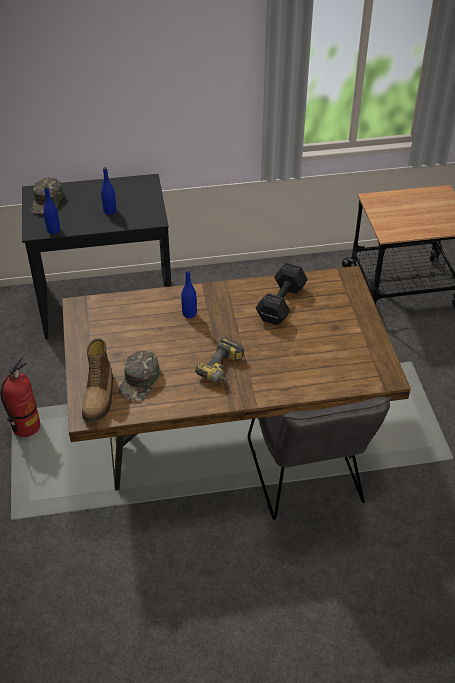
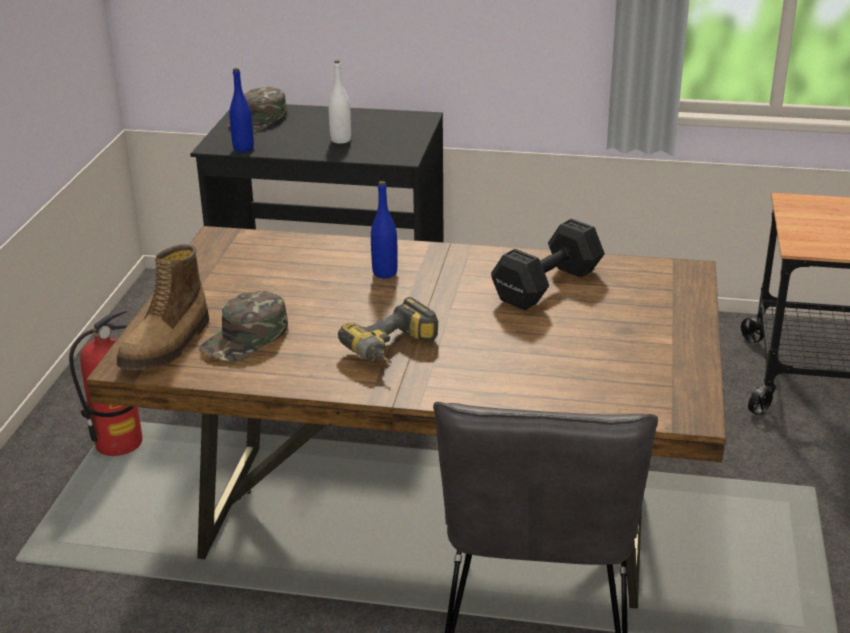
camera: 20 degrees right, 15 degrees down
(110, 211) = (341, 140): blue bottle -> white bottle

